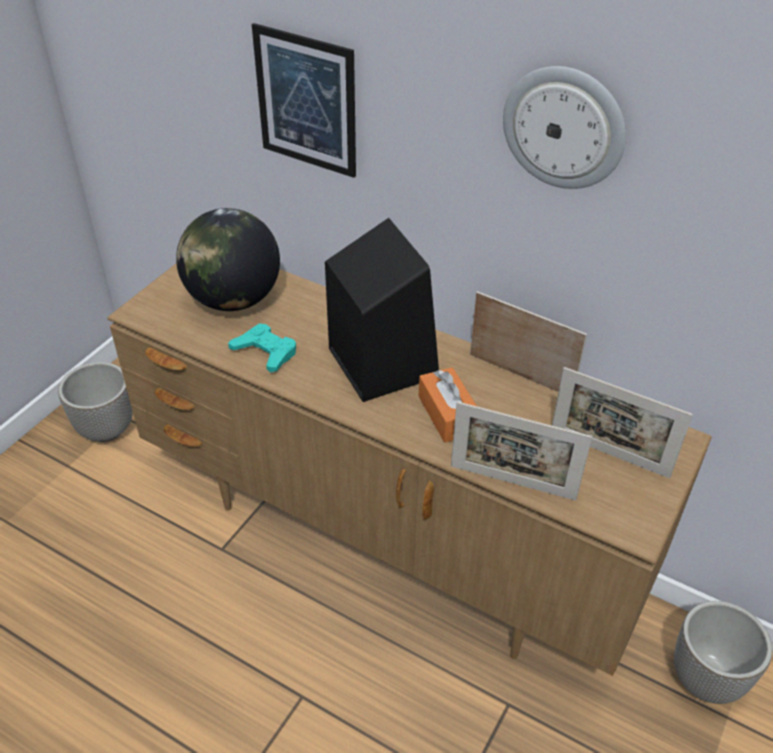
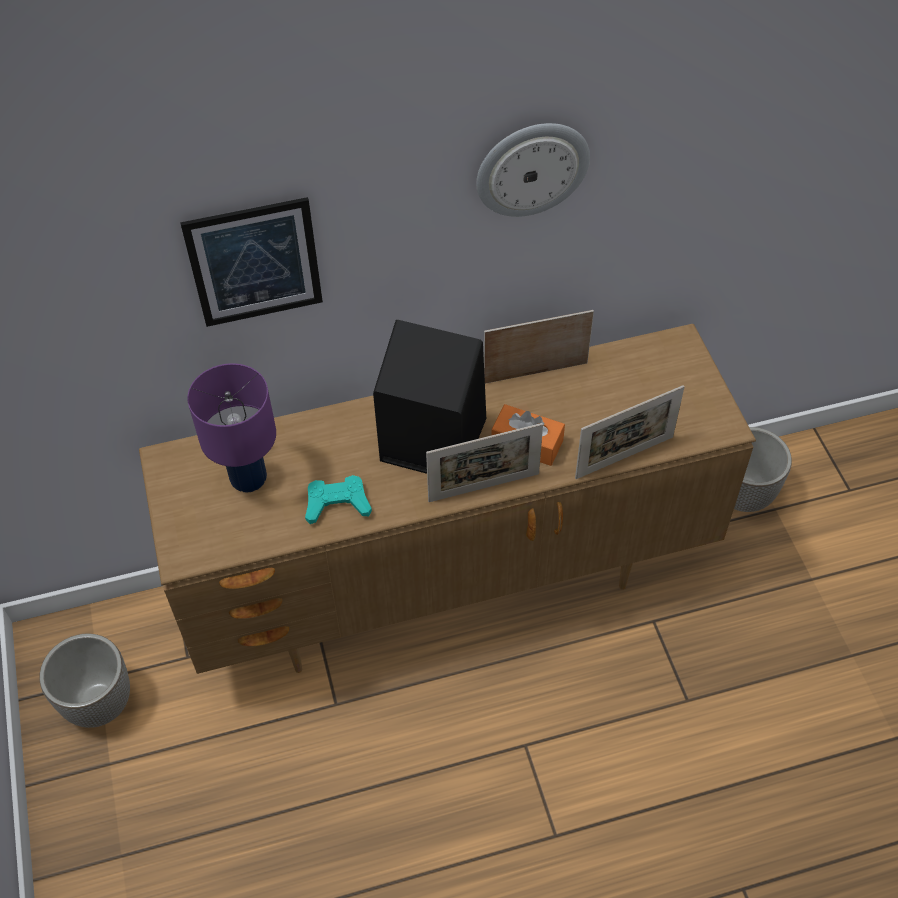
camera: 45 degrees left, 10 degrees up
(233, 299) = (247, 481): globe -> purple table lamp
(609, 454) = (654, 387): picture frame -> picture frame (484, 487)

